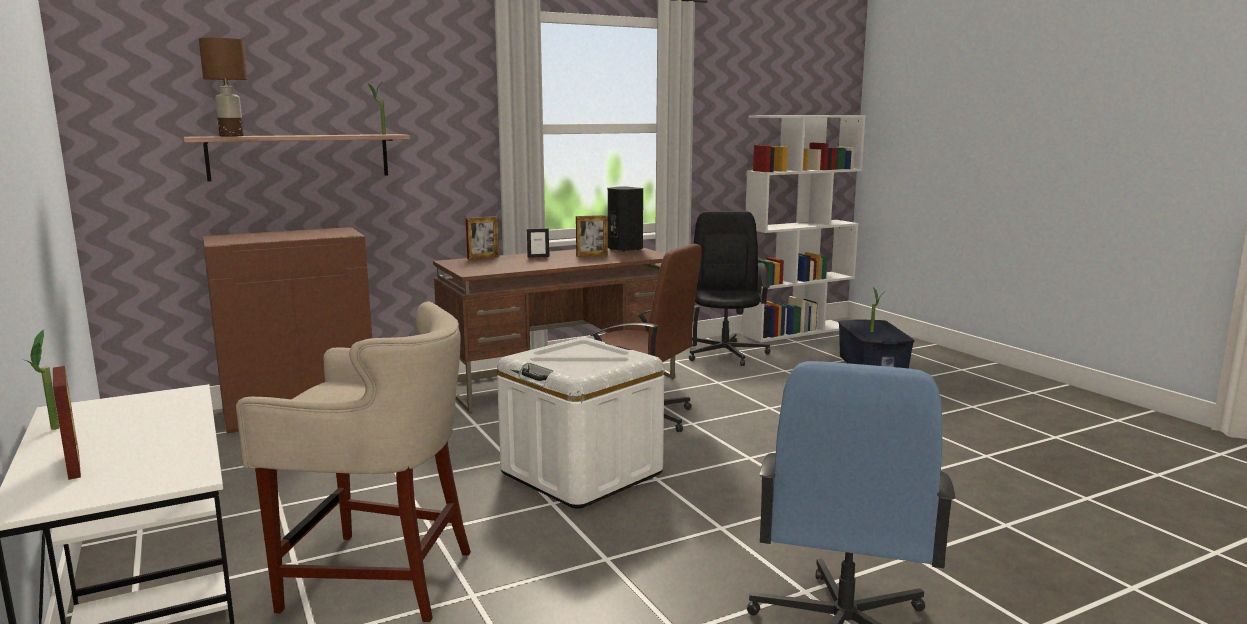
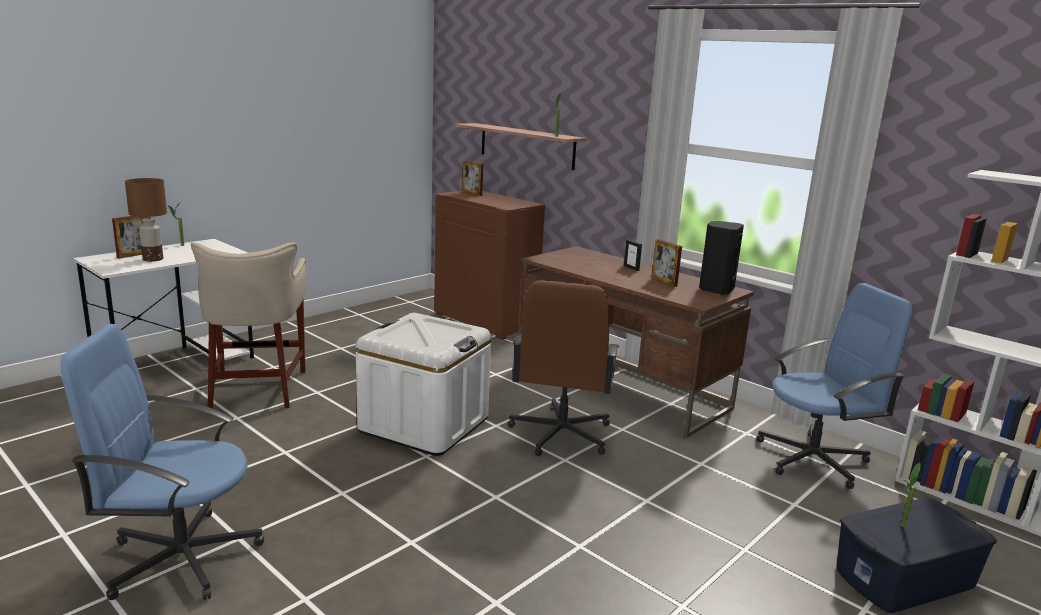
camera: 70 degrees right, 5 degrees up
(231, 136) = (483, 125): brown table lamp -> brown table lamp (153, 259)
(483, 257) = (606, 255): picture frame -> picture frame (472, 193)
(725, 353) = (814, 459): black office chair -> blue office chair

